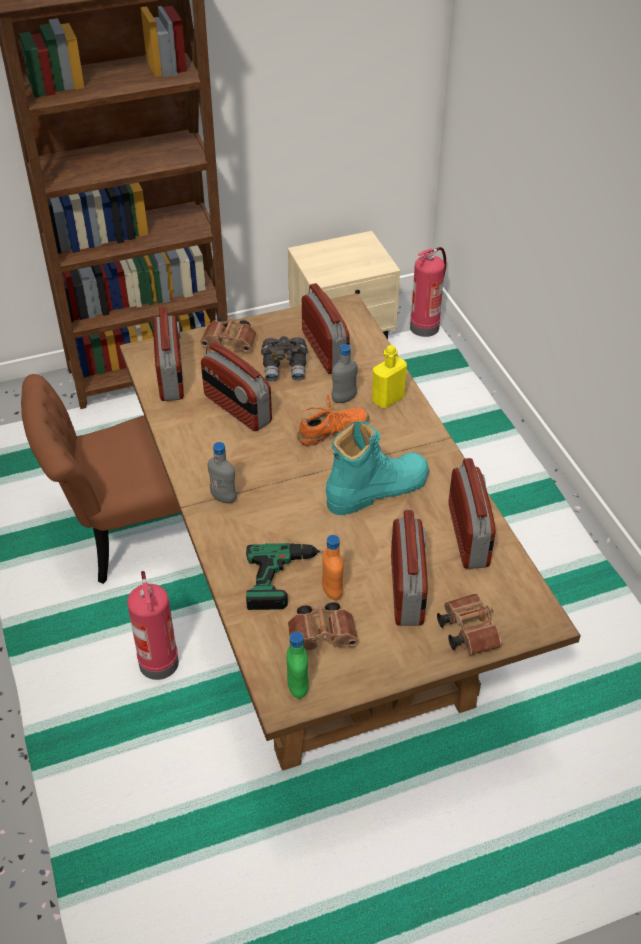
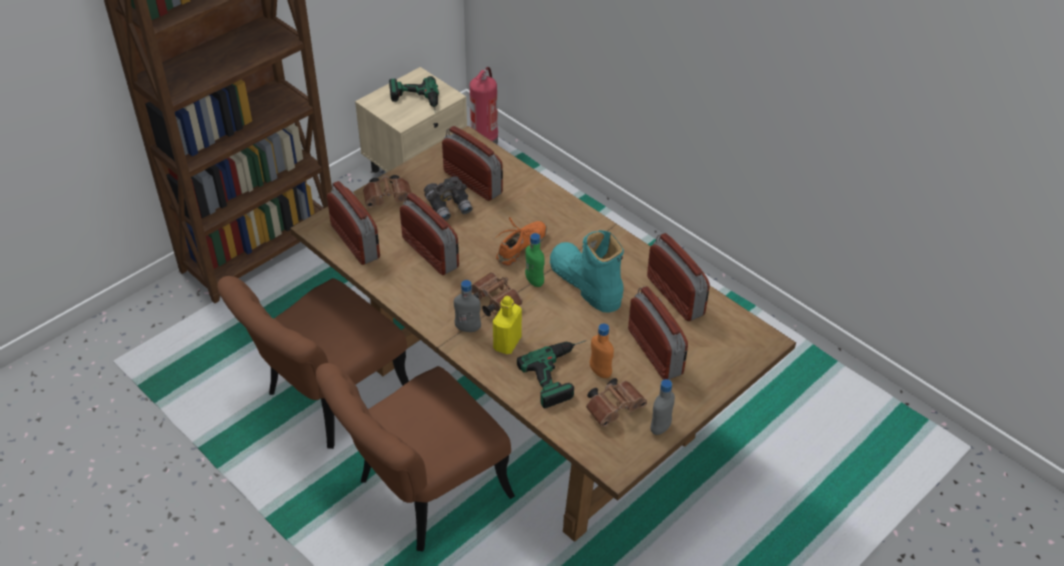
camera: 25 degrees left, 0 degrees up
(158, 662) = (421, 496): fire extinguisher -> brown chair
(237, 409) = (431, 252): radio -> radio turned 150 degrees counterclockwise
(298, 687) = (620, 452): green bottle -> green bottle (534, 281)
(344, 399) = (514, 218): grey bottle -> grey bottle (660, 428)
(346, 262) = (415, 101): none -> power drill
(376, 490) = (585, 283): turquoise boot -> turquoise boot turned 75 degrees counterclockwise
(388, 399) = (549, 208): yellow bottle -> yellow bottle (507, 343)
(467, 630) = (716, 367): brown binoculars -> brown binoculars (492, 301)

